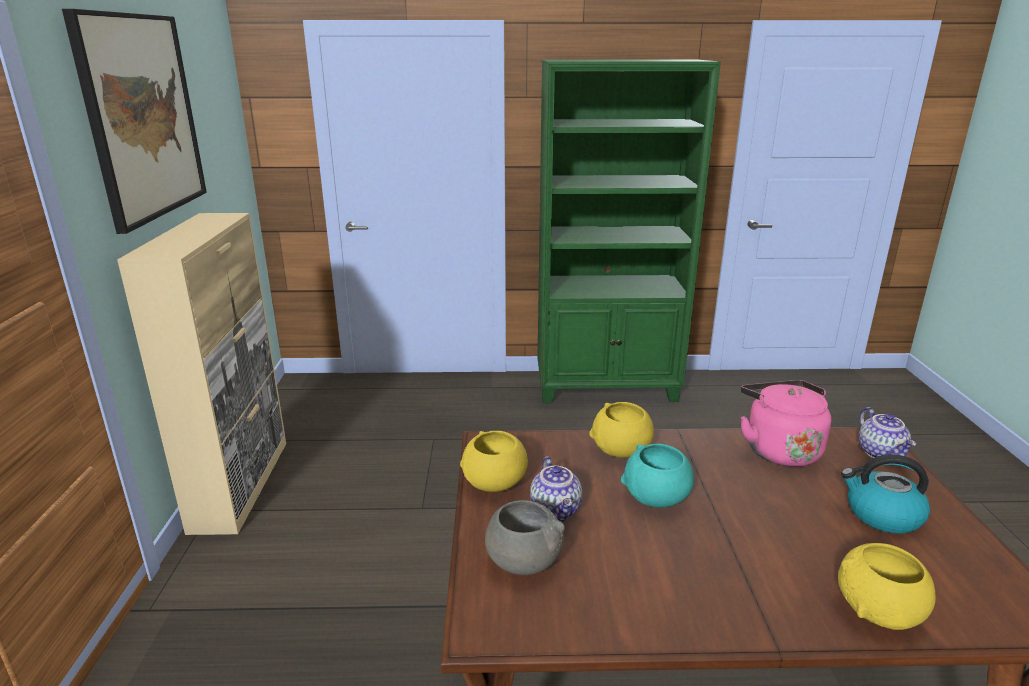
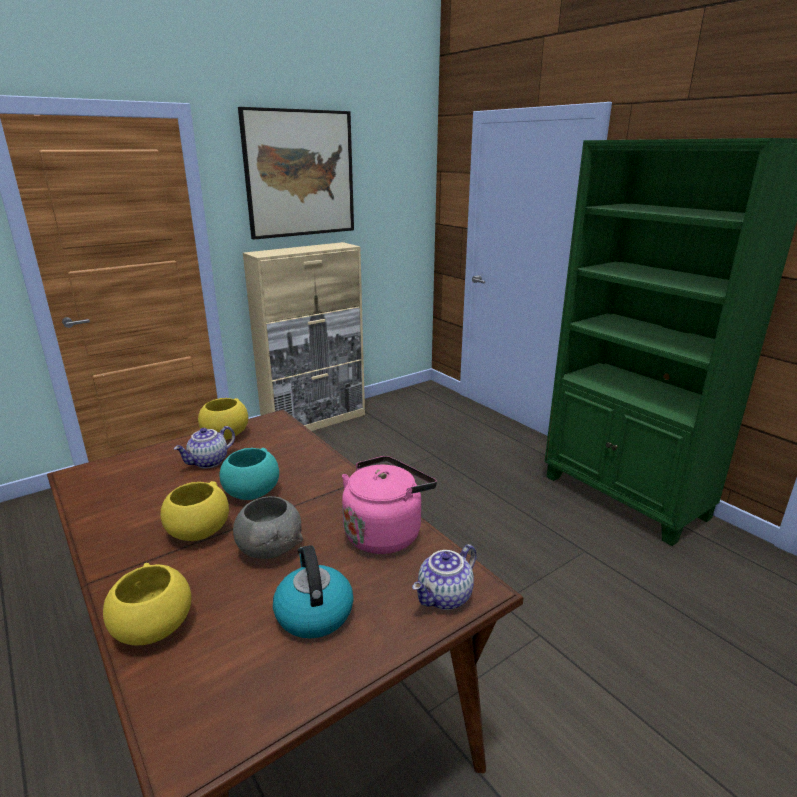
camera: 55 degrees right, 0 degrees up
(523, 561) = (145, 467): grey bowl -> grey bowl (270, 548)
(621, 450) = (308, 464): yellow bowl -> yellow bowl (198, 532)

